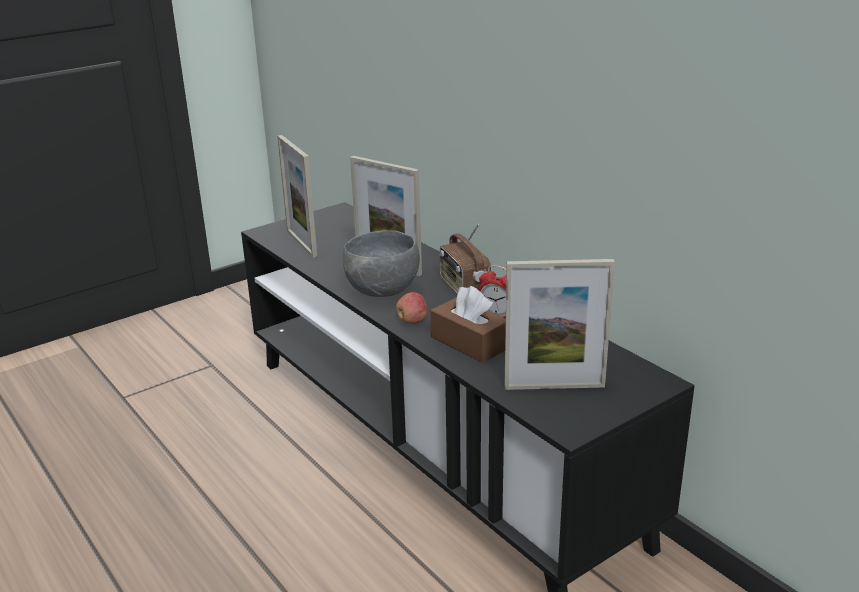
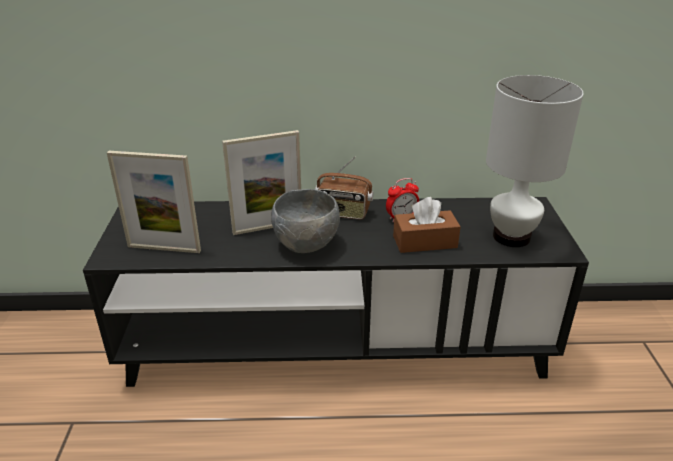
camera: 55 degrees left, 5 degrees up
(412, 321) = (368, 251): apple -> none
(554, 386) = (511, 236): picture frame -> white table lamp

